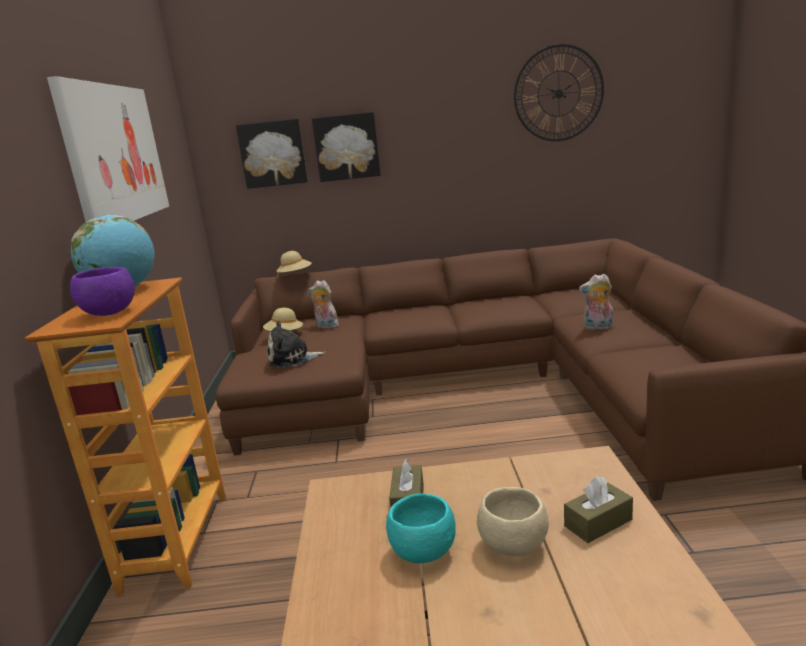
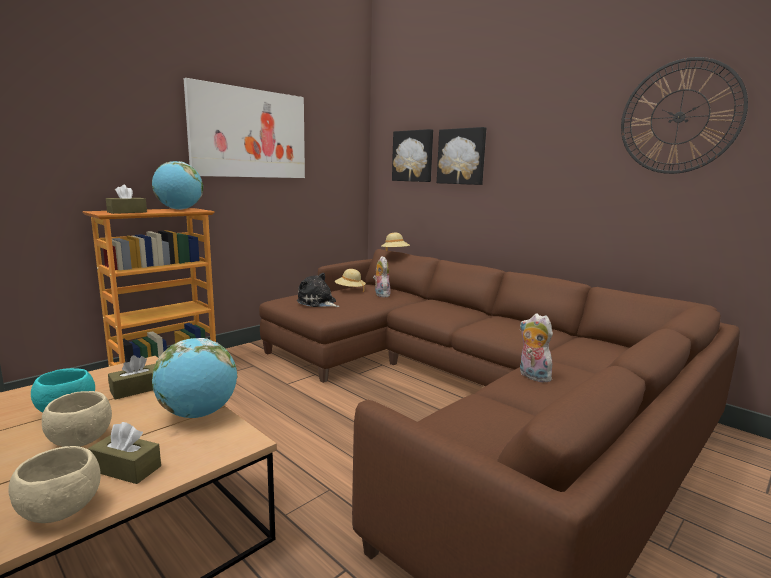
camera: 45 degrees right, 5 degrees down
(110, 313) = (127, 212): purple bowl -> brown tissue box
(514, 472) = (198, 414): none -> globe
(654, 563) = (61, 511): none -> beige bowl

